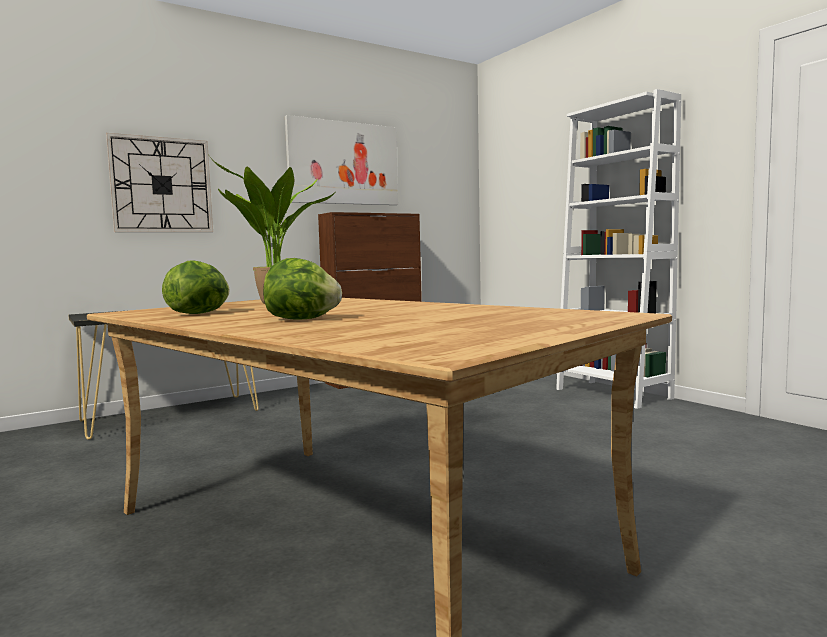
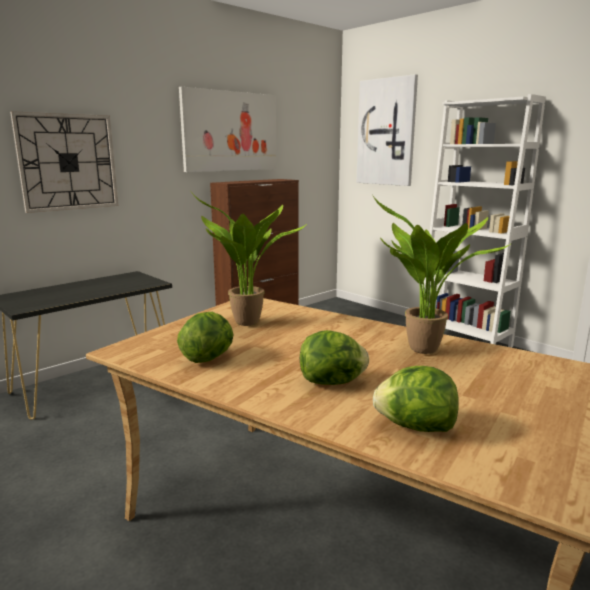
camera: 10 degrees left, 10 degrees up
(343, 331) = (415, 427): none -> lettuce
(434, 309) = (422, 351): none -> potted plant
(523, 162) = (386, 132): none -> picture

